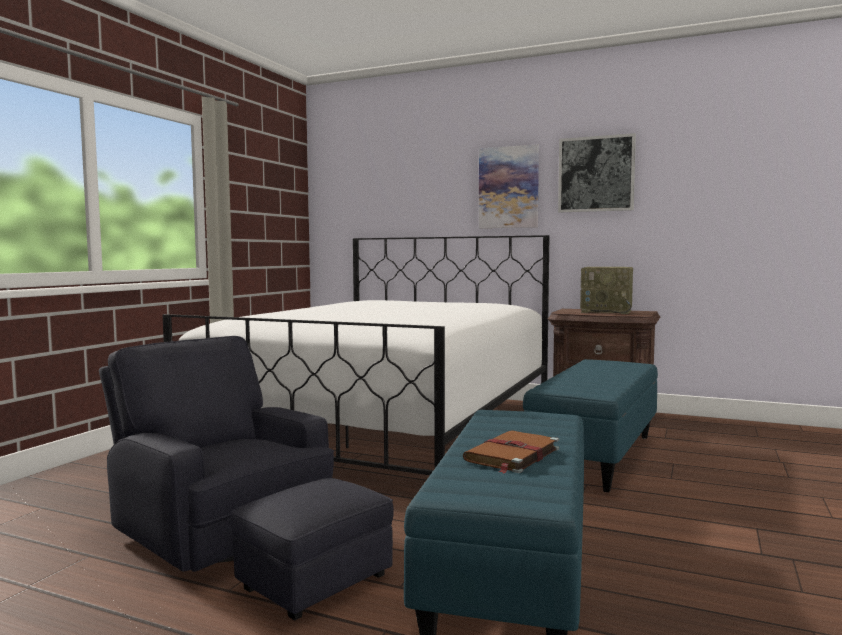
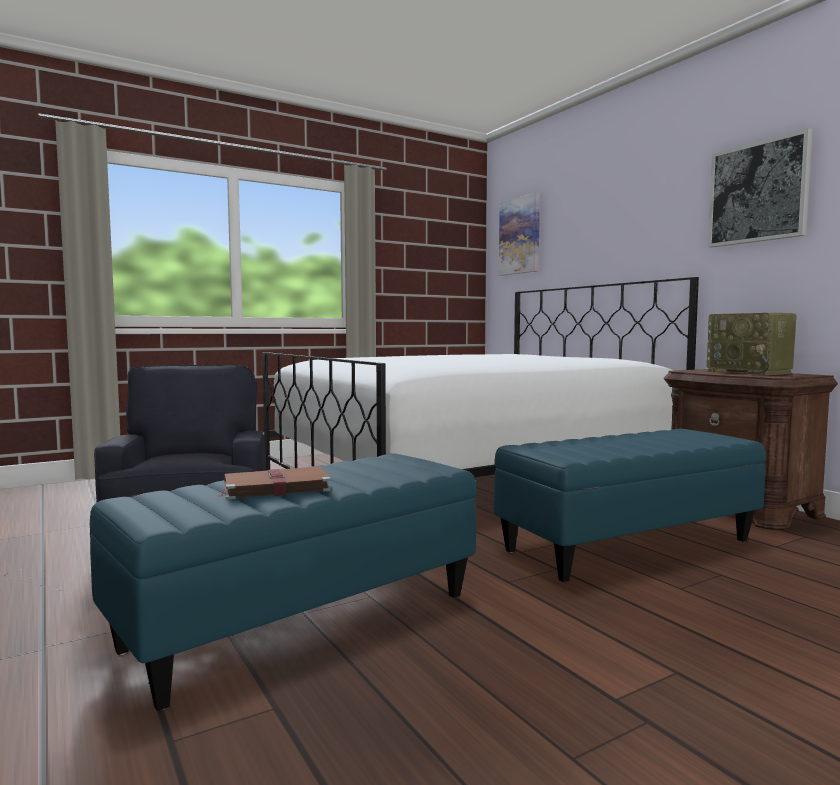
camera: 35 degrees right, 0 degrees up
(508, 187) = (657, 222): picture -> picture (520, 236)

